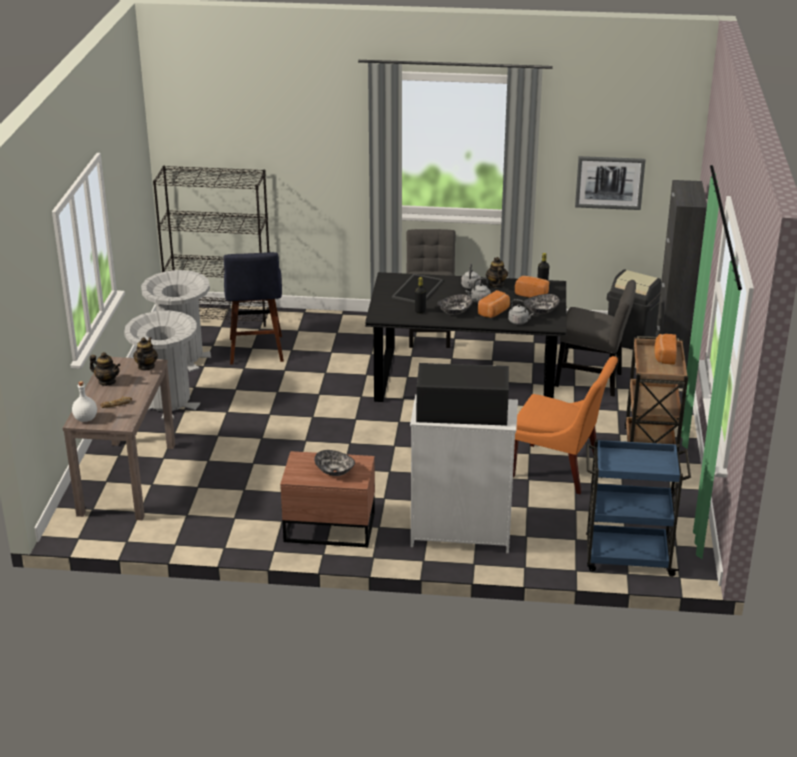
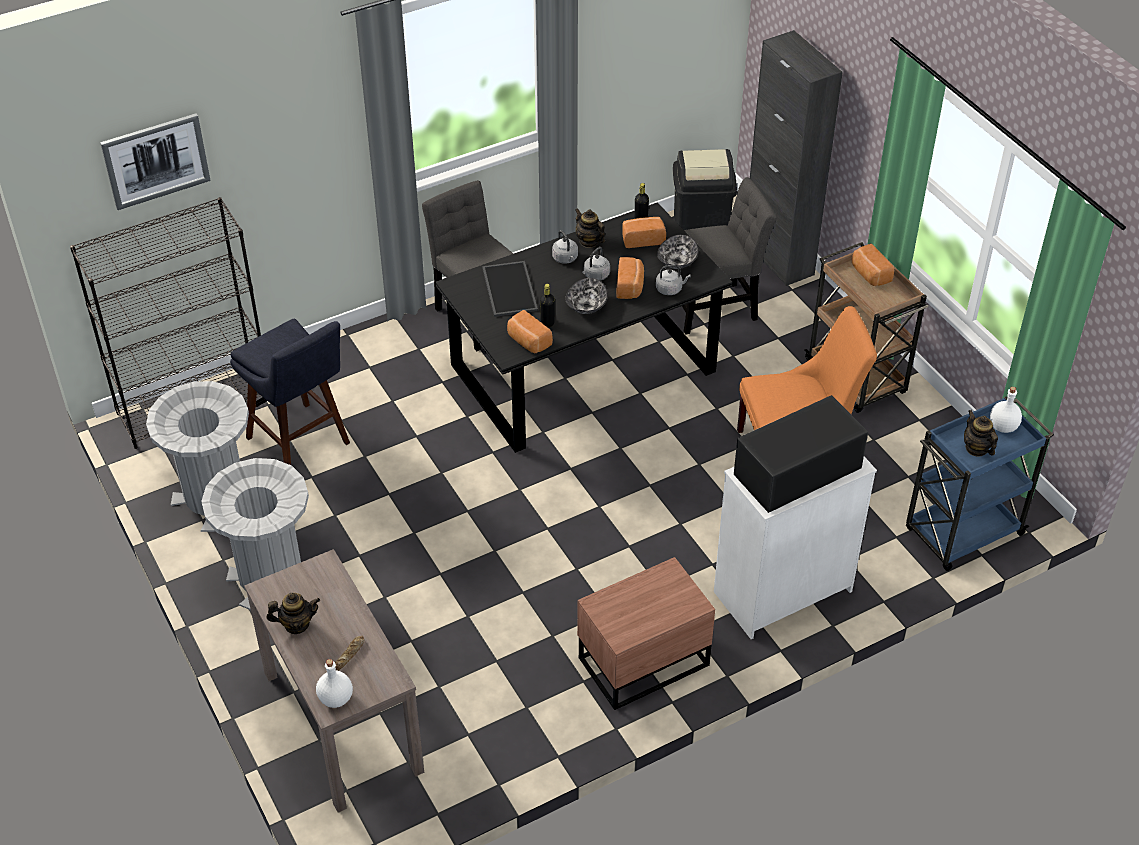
camera: 35 degrees left, 15 degrees up
(146, 367) = (320, 574): teapot -> teapot (976, 448)
(334, 471) = (656, 603): bowl -> none
(397, 315) = (528, 342): none -> bread
(609, 182) = (652, 55): picture -> picture (156, 160)
(659, 461) = (1002, 426): none -> white bottle

